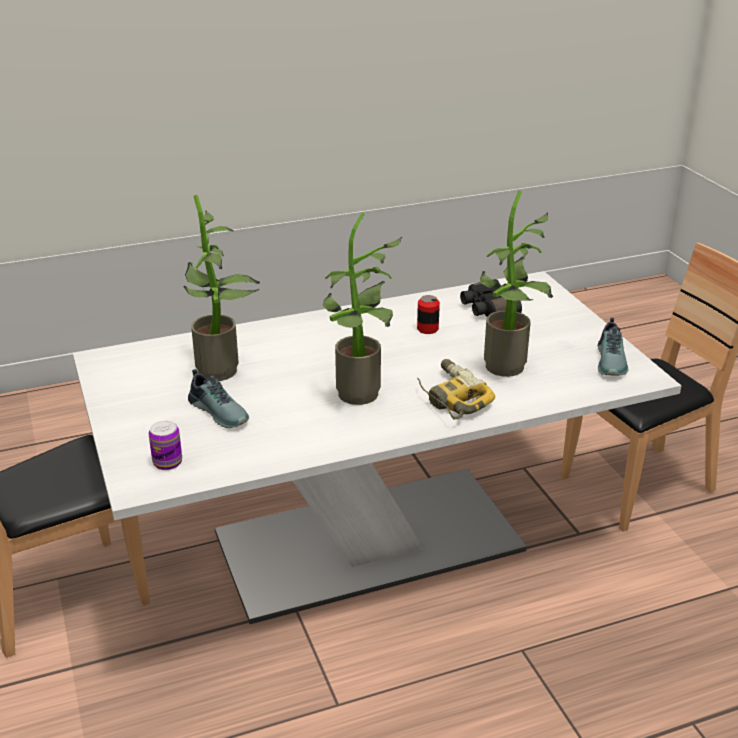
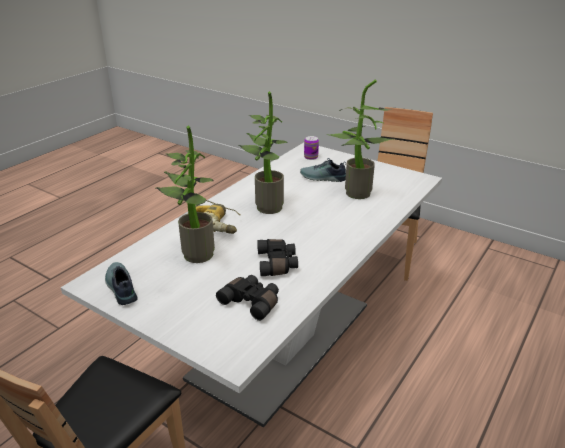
camera: 145 degrees right, 0 degrees up
(427, 329) = (278, 264): can -> black binoculars

